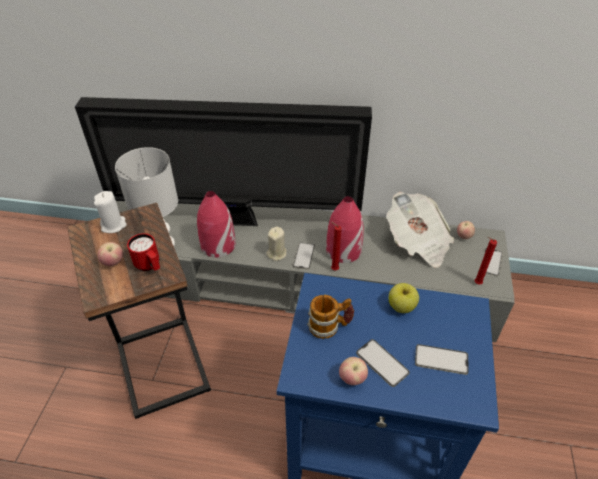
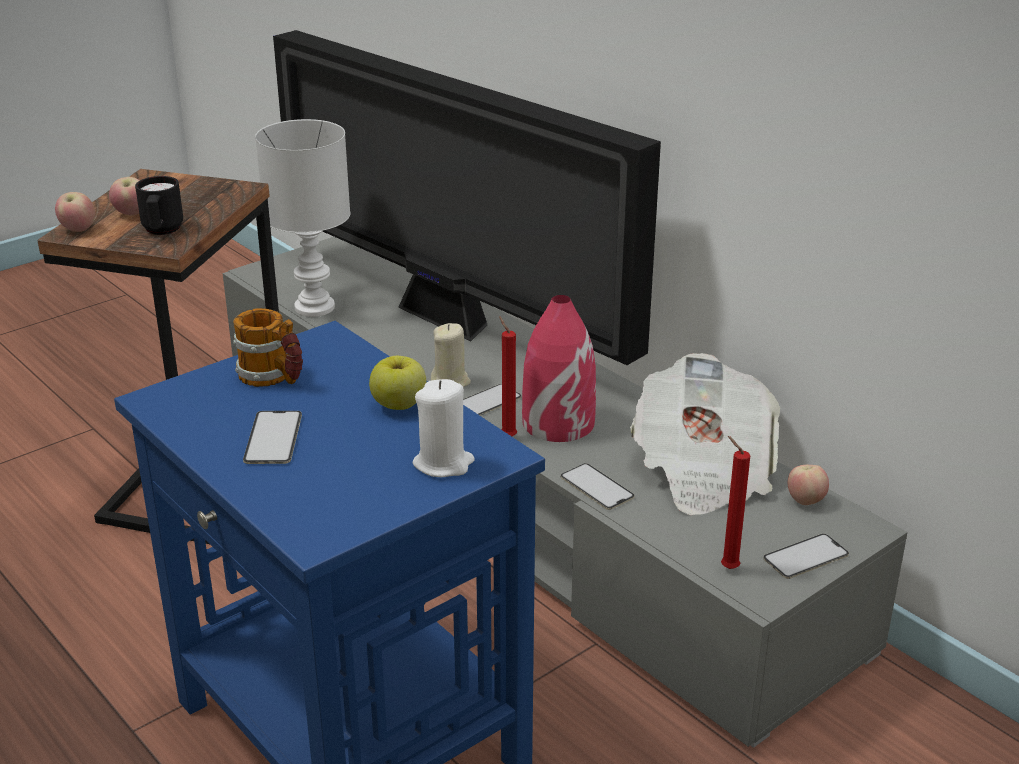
camera: 40 degrees right, 15 degrees down
(113, 225) = (186, 185): white candle -> white candle (443, 463)
(149, 266) = (162, 231): red mug -> black mug
(217, 245) = (383, 337): red vase -> none
(352, 379) = (211, 432): apple -> apple (78, 230)
(441, 359) = (353, 474): phone -> phone (597, 487)

